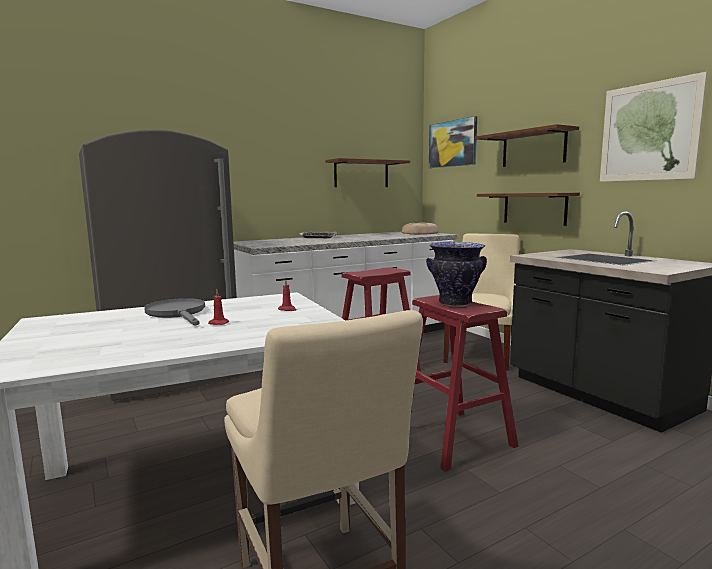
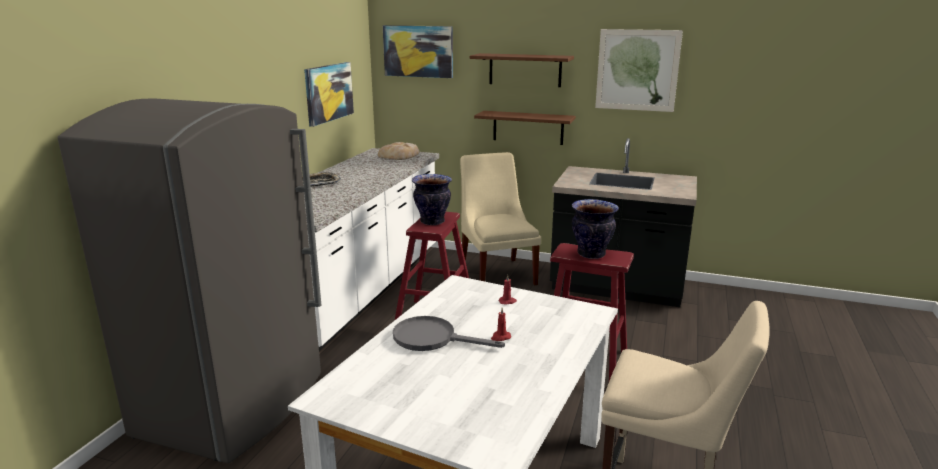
camera: 40 degrees left, 10 degrees up
(361, 174) = (328, 92): brown shelf -> picture
(374, 271) = (433, 222): none -> vase

